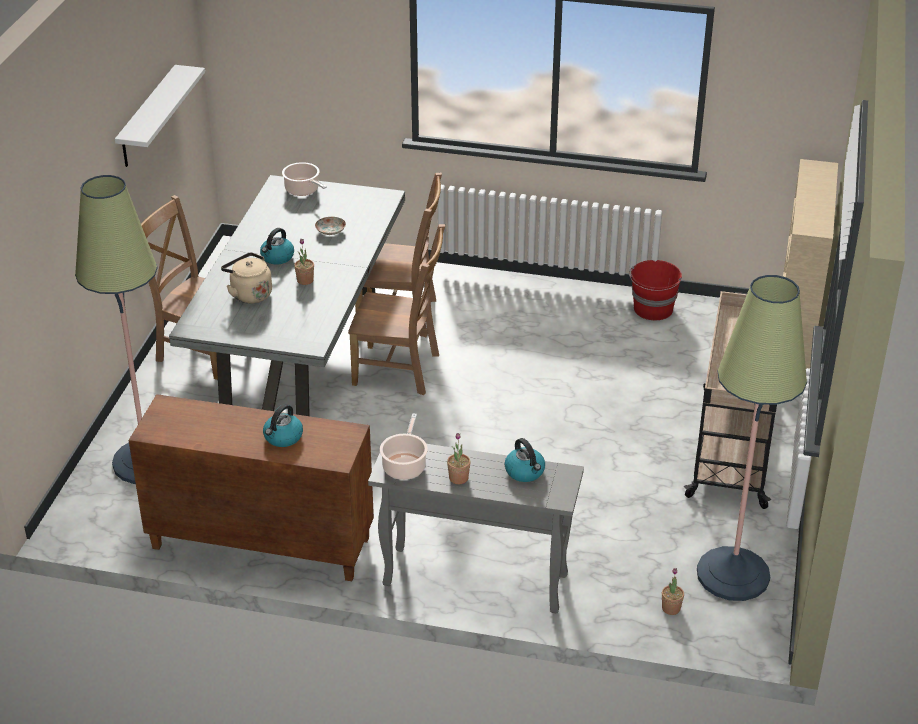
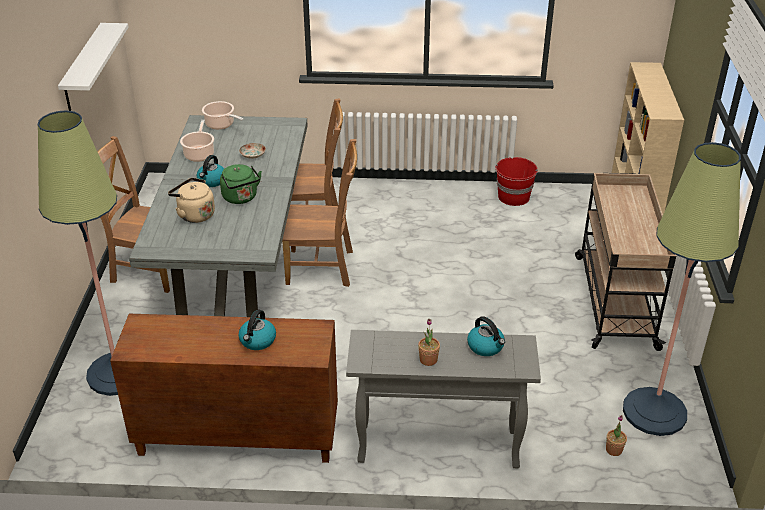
camera: 10 degrees left, 0 degrees up
(305, 280) = (241, 198): potted plant -> green kettle
(405, 466) = (376, 354): cooking pot -> cooking pot (199, 154)

